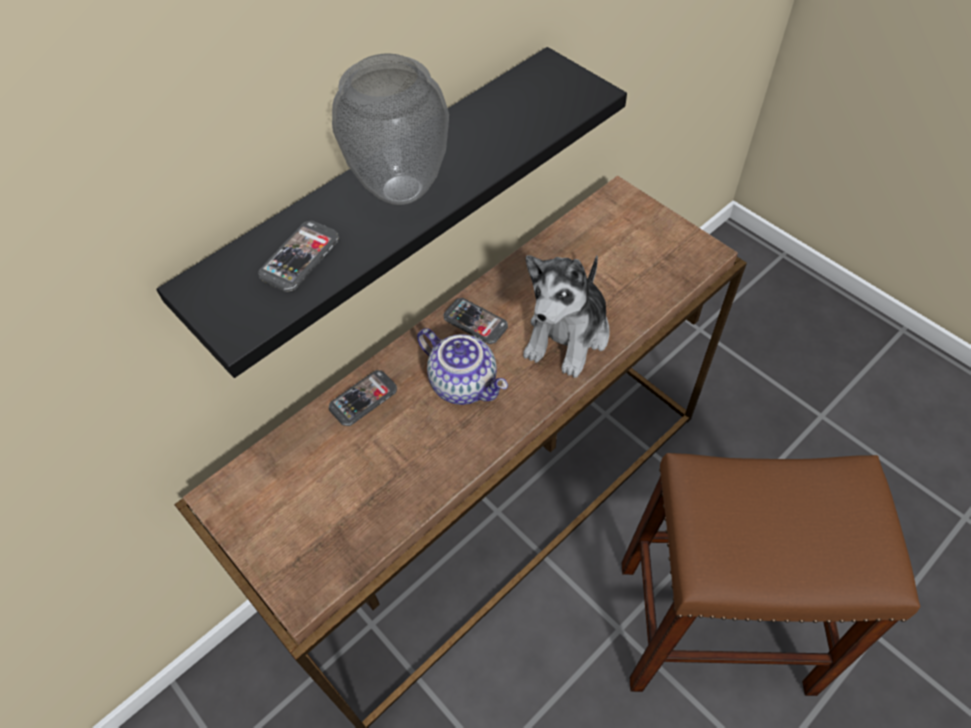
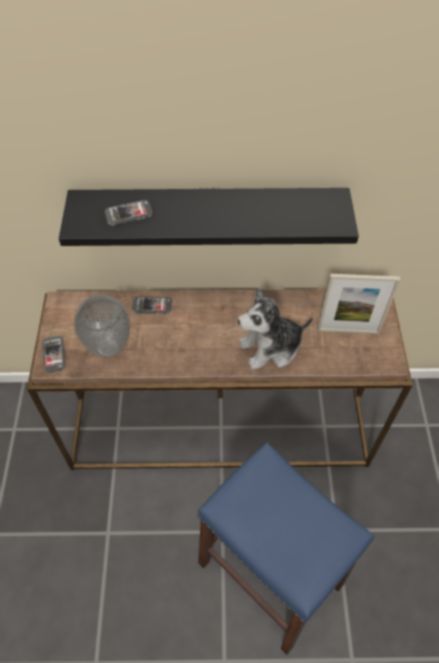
camera: 40 degrees right, 0 degrees up
(400, 190) = (199, 212): vase -> vase (108, 347)
(465, 383) = (200, 333): teapot -> none
(475, 322) = (235, 309): phone -> phone (54, 354)
(628, 251) = (348, 331): none -> picture frame
(714, 626) = (270, 574): brown stool -> blue stool

